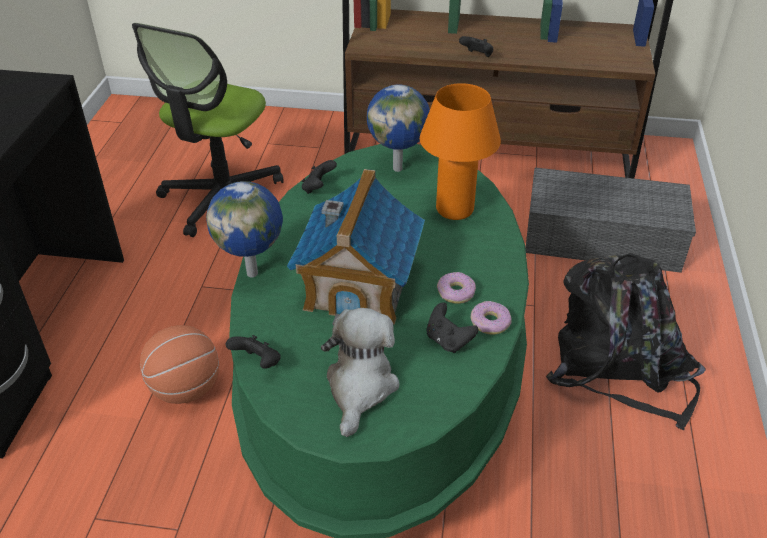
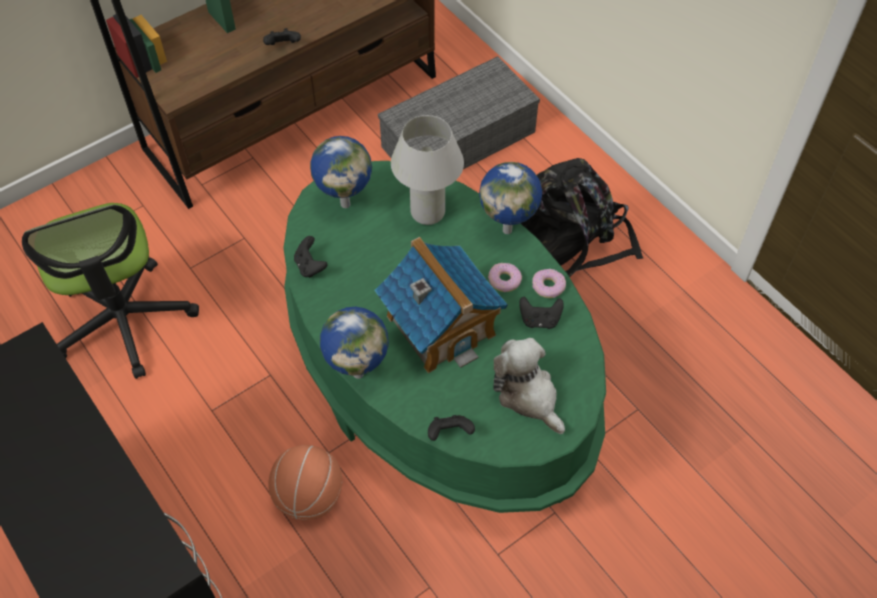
camera: 45 degrees left, 15 degrees up
(454, 209) = (427, 212): orange table lamp -> white table lamp
(509, 261) = (508, 229): none -> globe

